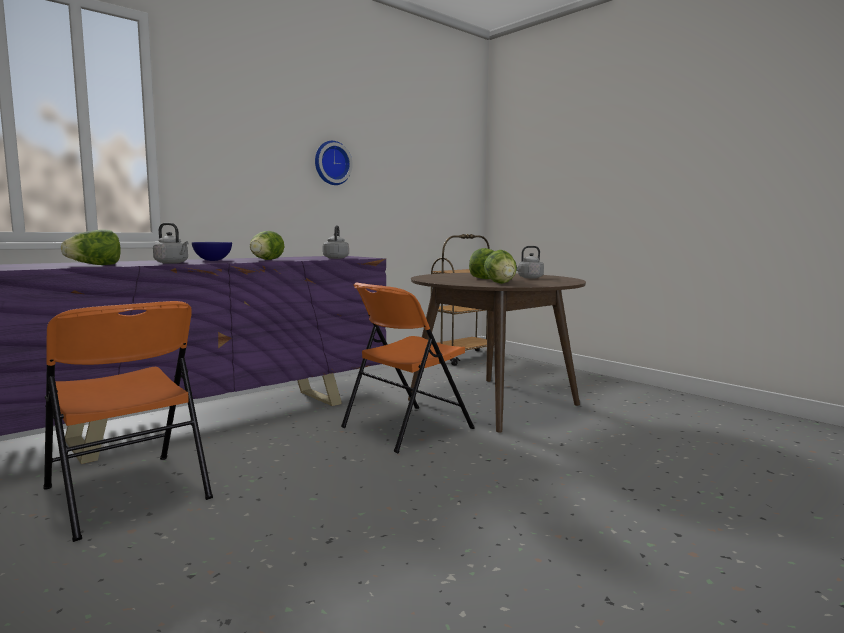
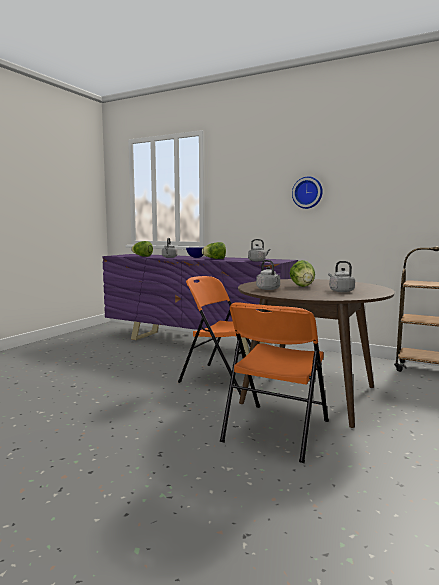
camera: 70 degrees right, 0 degrees up
(126, 494) = (106, 351): orange chair -> orange chair (276, 431)
(500, 283) = (269, 289): lettuce -> grey kettle

